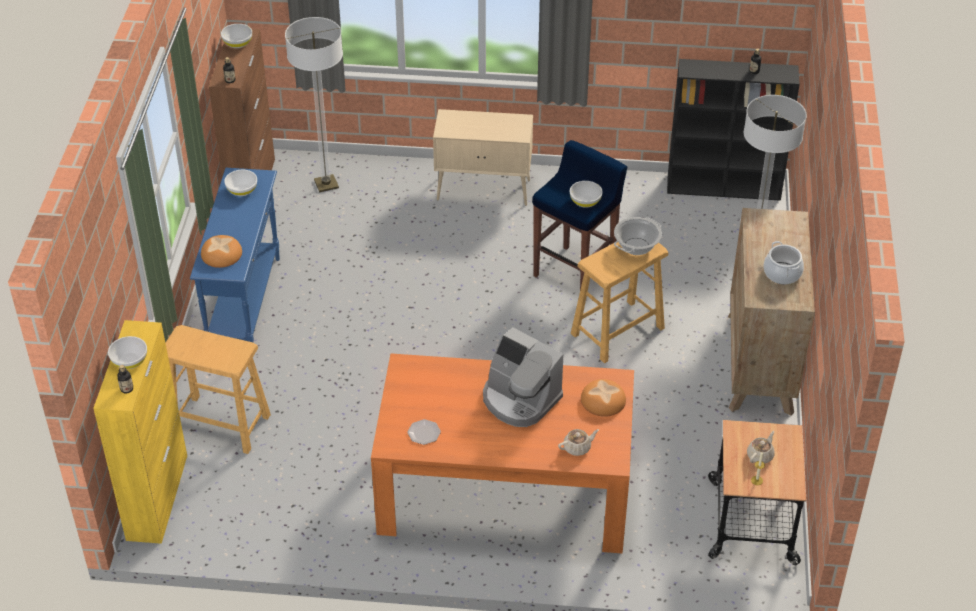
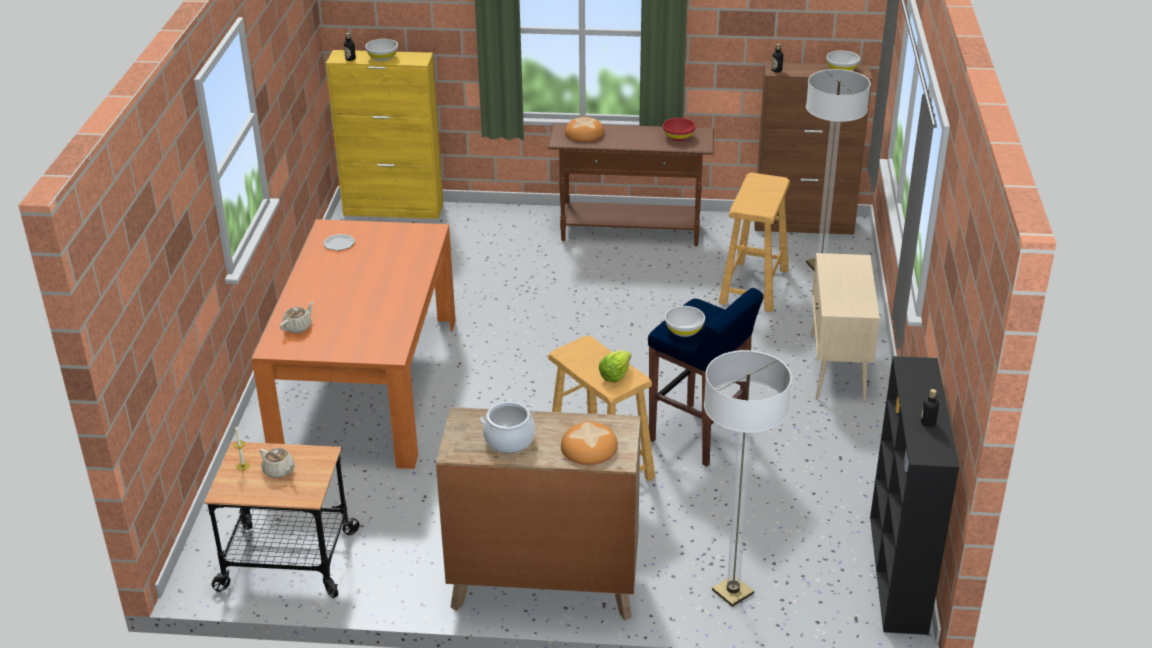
camera: 90 degrees right, 10 degrees down
(221, 424) = (473, 231): beige stool -> beige stool (753, 286)
(242, 190) = (678, 137): white bowl -> red bowl
(245, 303) = (631, 232): blue console table -> brown console table
(520, 399) = (372, 294): coffee machine -> none
(577, 448) = (298, 327): beige teapot -> beige teapot turned 120 degrees counterclockwise
(602, 400) = (361, 343): bread -> bread (589, 447)
(636, 247) = (615, 375): cooking pot -> lettuce

